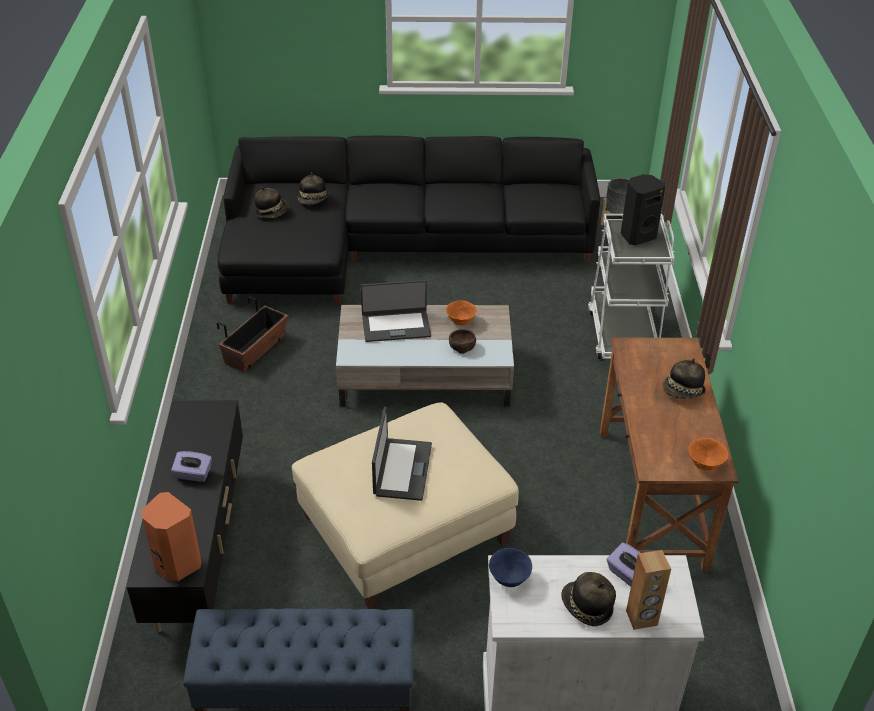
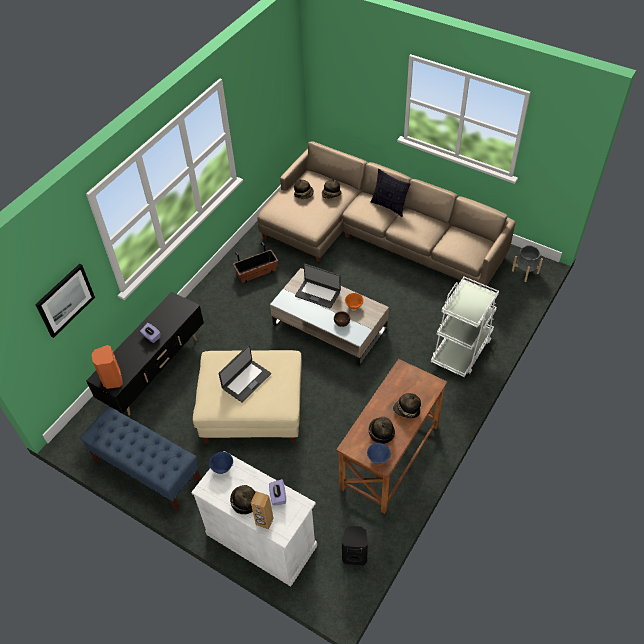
camera: 35 degrees right, 10 degrees up
(66, 427) = (65, 300): none -> picture
(391, 245) = (375, 235): black sofa -> beige sofa
(406, 188) = (389, 206): none -> pillow
(637, 236) = (473, 299): black speaker -> black speaker (355, 555)
(676, 432) = (381, 432): none -> hat
(705, 464) = (378, 458): orange bowl -> blue bowl

